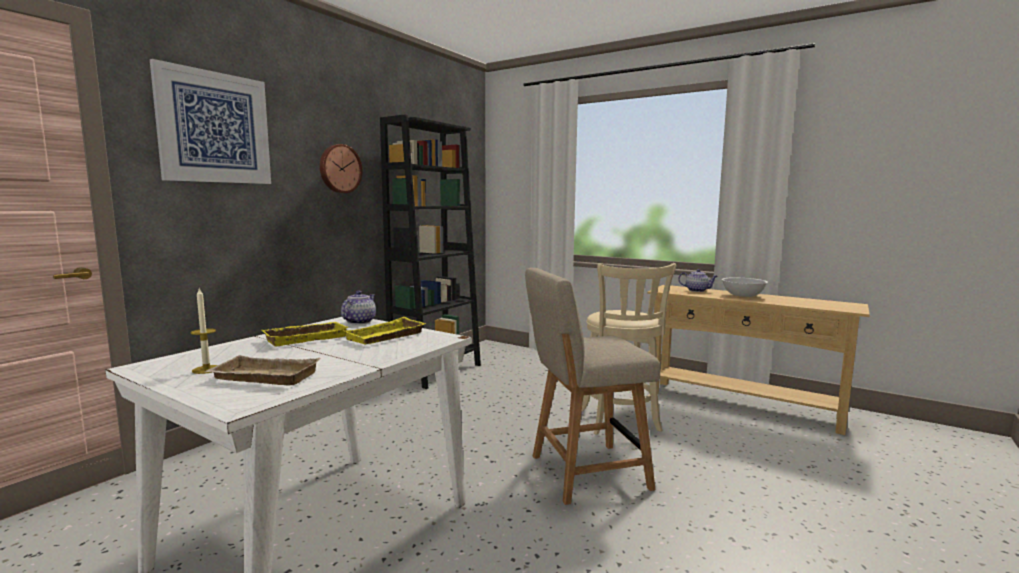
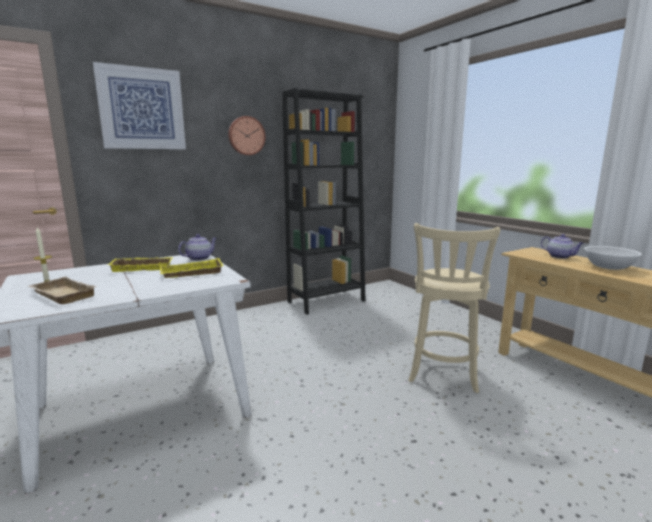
camera: 25 degrees right, 5 degrees up
(584, 473) = (366, 415): beige chair -> none

